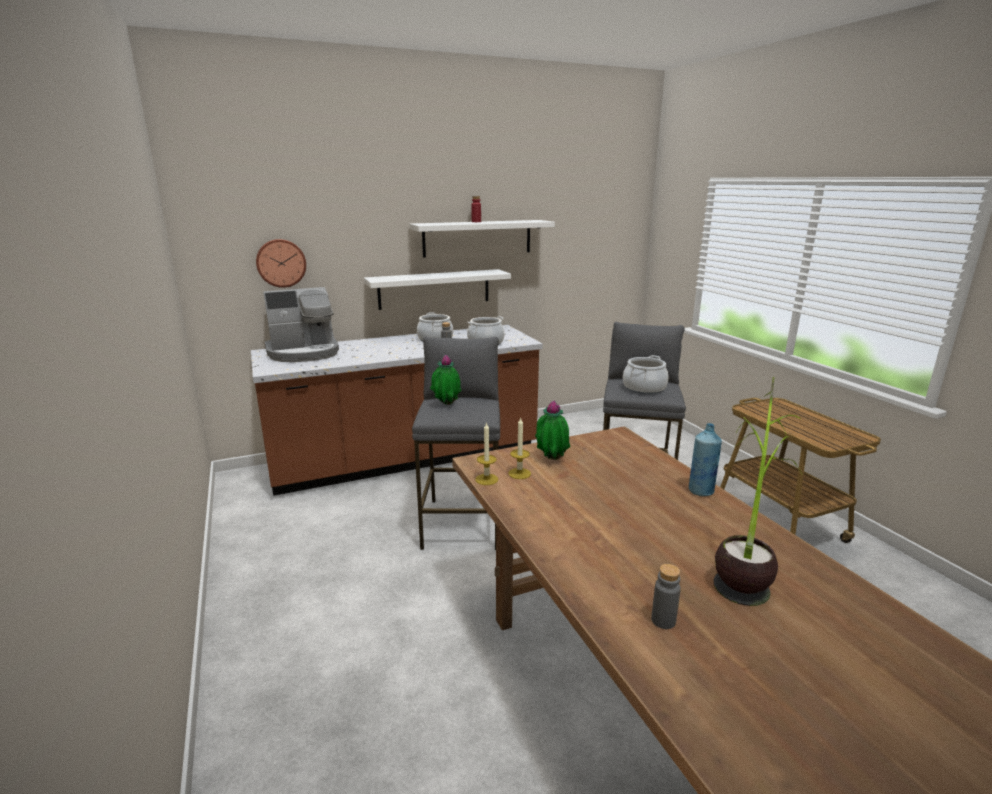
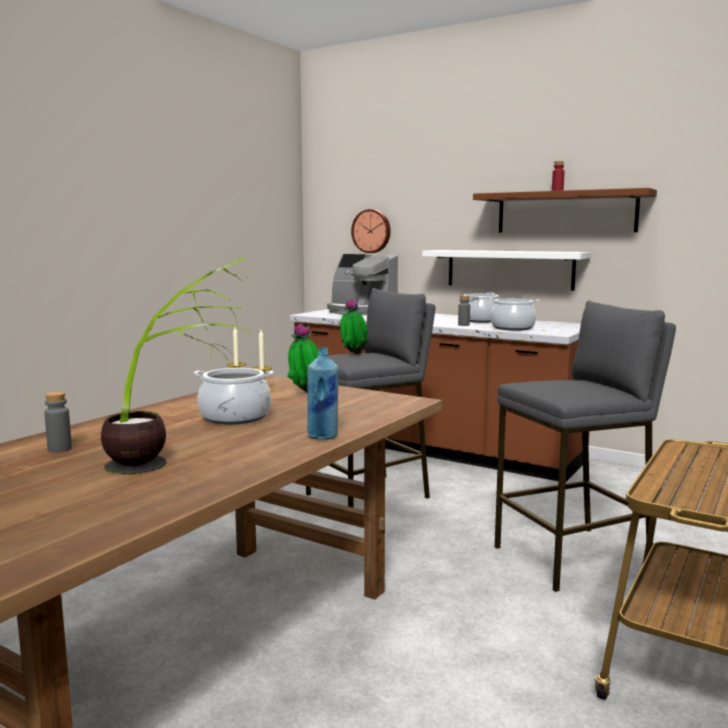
camera: 55 degrees right, 10 degrees down
(477, 238) = (565, 212): white shelf -> brown shelf
(644, 388) = (564, 386): cooking pot -> cooking pot (235, 417)

